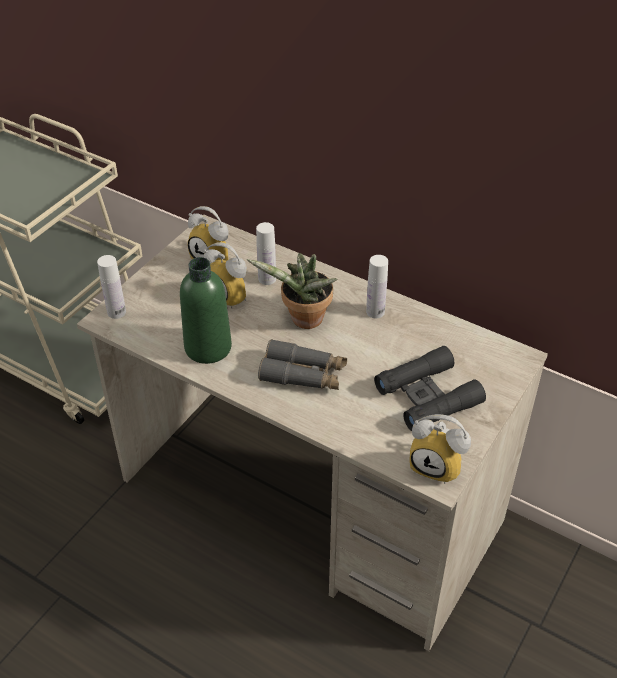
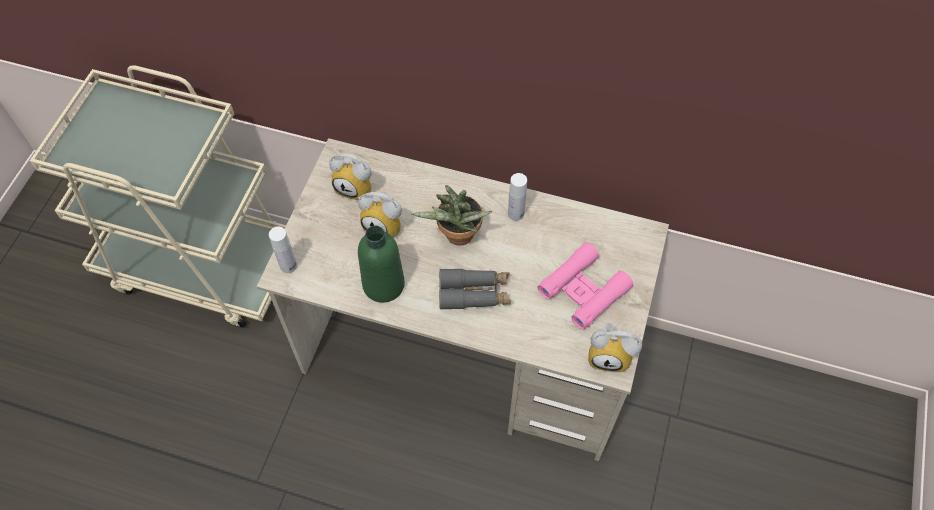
camera: 15 degrees left, 15 degrees up
(267, 279) = (411, 199): white bottle -> none
(428, 396) = (583, 290): black binoculars -> pink binoculars

